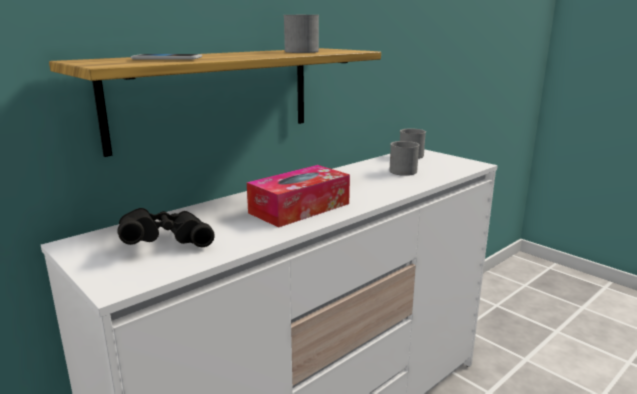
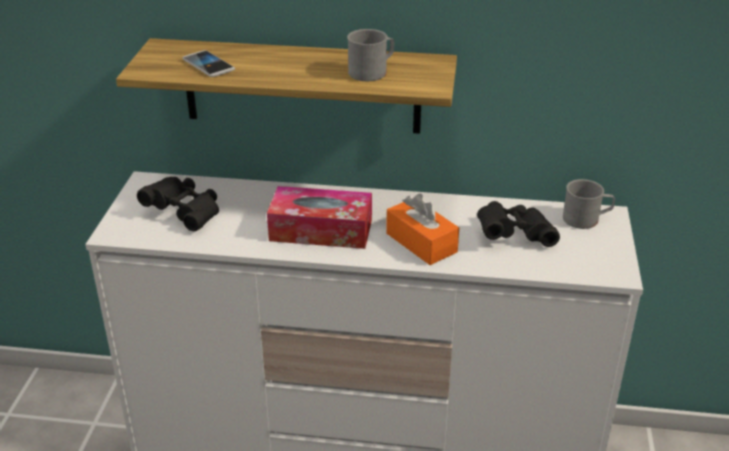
camera: 50 degrees right, 15 degrees up
(370, 189) = (421, 243): none -> orange tissue box
(403, 170) = (514, 235): grey mug -> black binoculars

